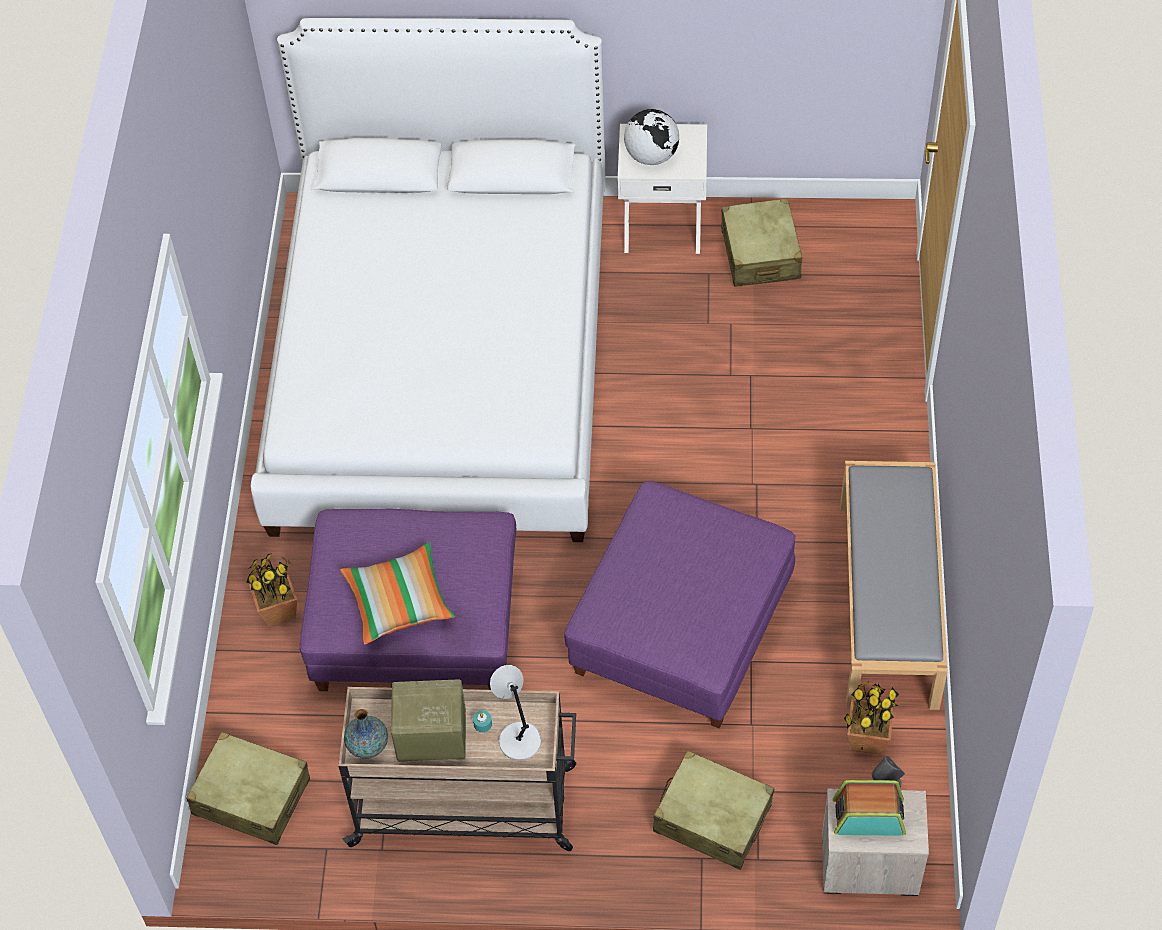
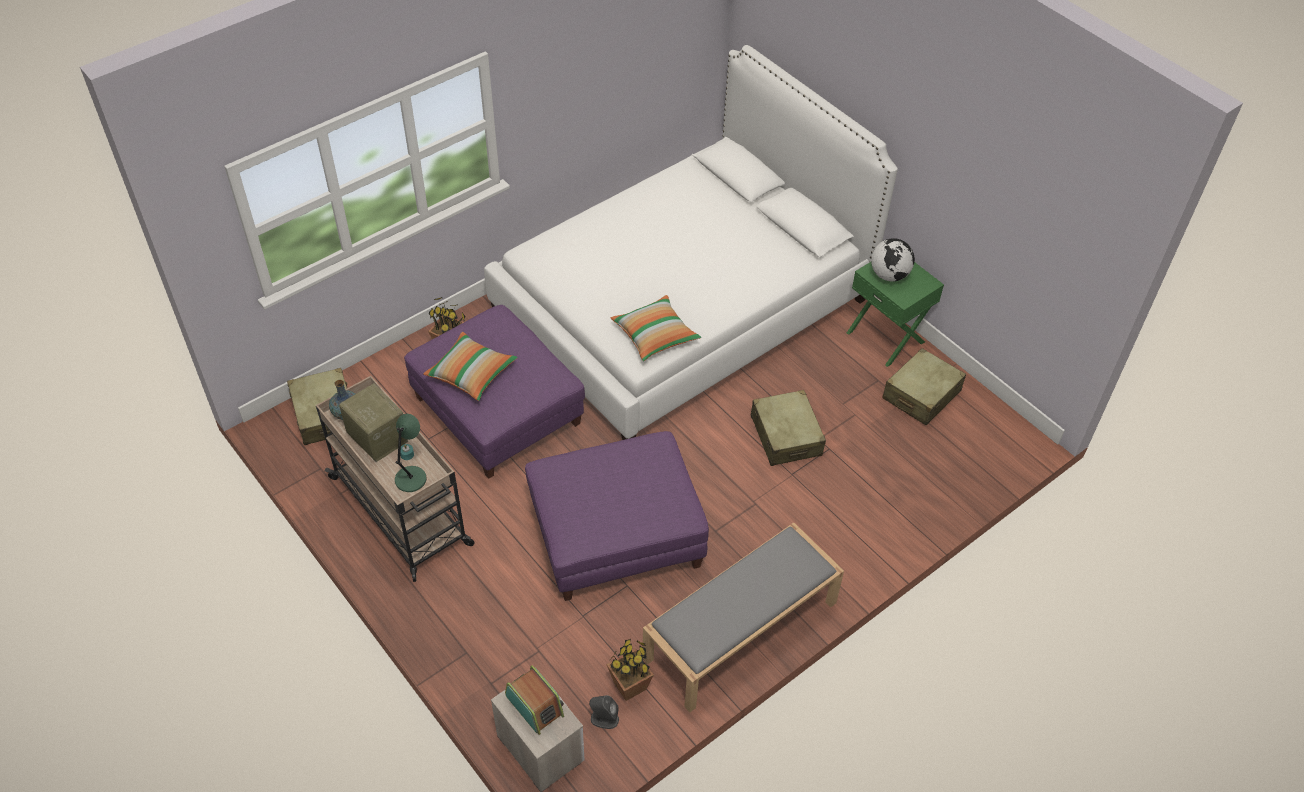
camera: 45 degrees right, 5 degrees down
(518, 739) = (411, 478): grey table lamp -> green table lamp
(528, 402) = (655, 336): none -> pillow
(663, 225) = (886, 337): white nightstand -> green nightstand
(712, 818) = (499, 639): beige suitcase -> beige suitcase (786, 436)

